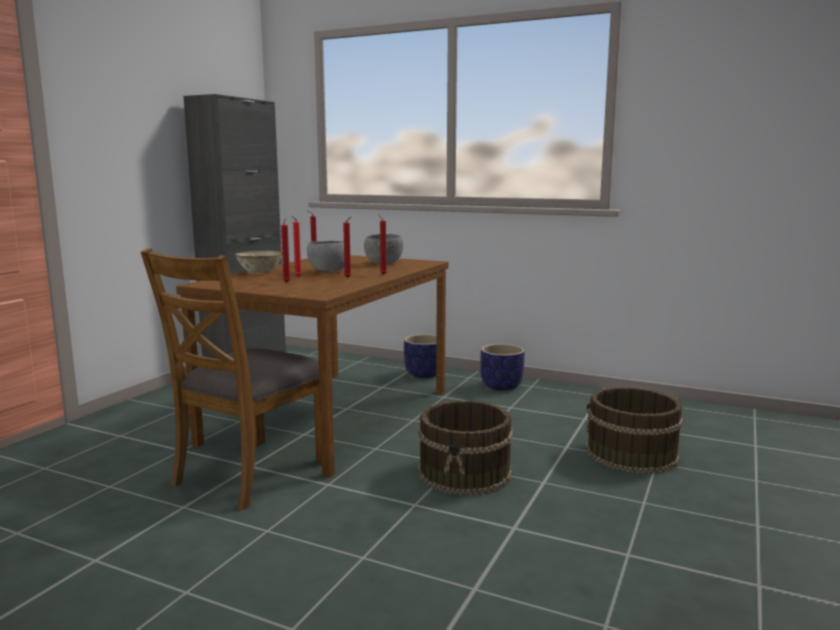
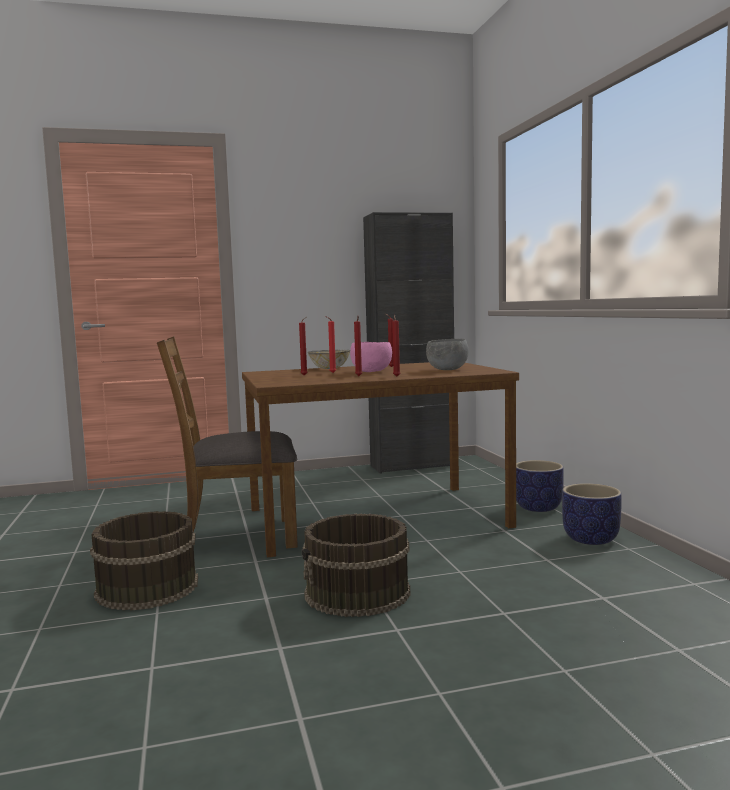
camera: 50 degrees right, 5 degrees down
(328, 272) = (370, 372): grey bowl -> pink bowl
(631, 454) = (557, 649): brown bucket -> brown bucket (146, 587)

